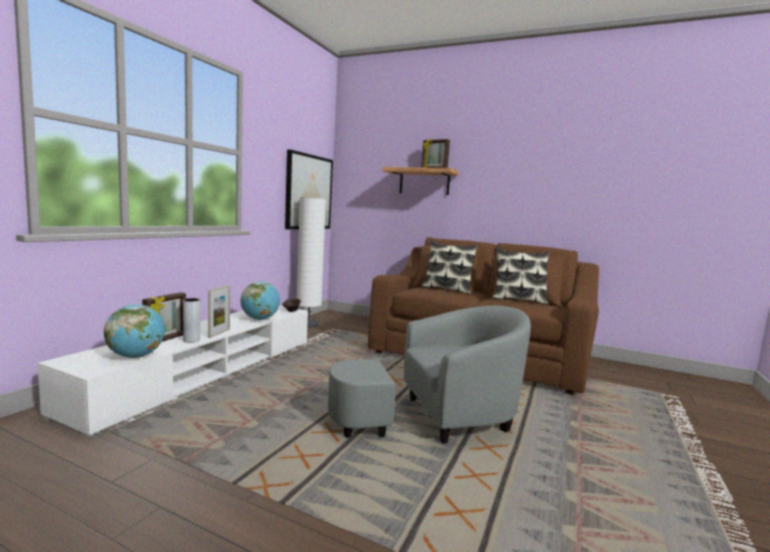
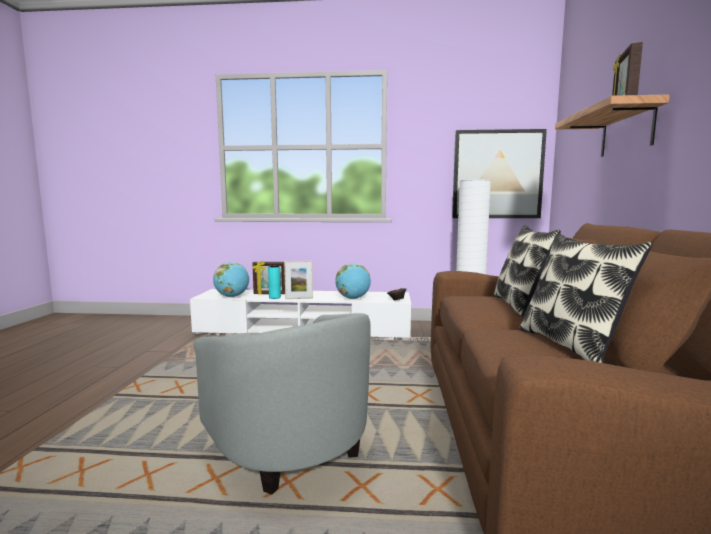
camera: 70 degrees right, 0 degrees up
(191, 340) = (274, 297): grey vase -> turquoise vase

